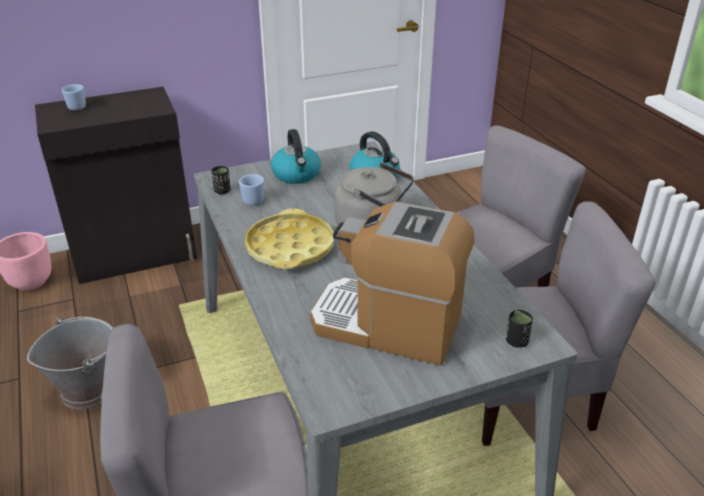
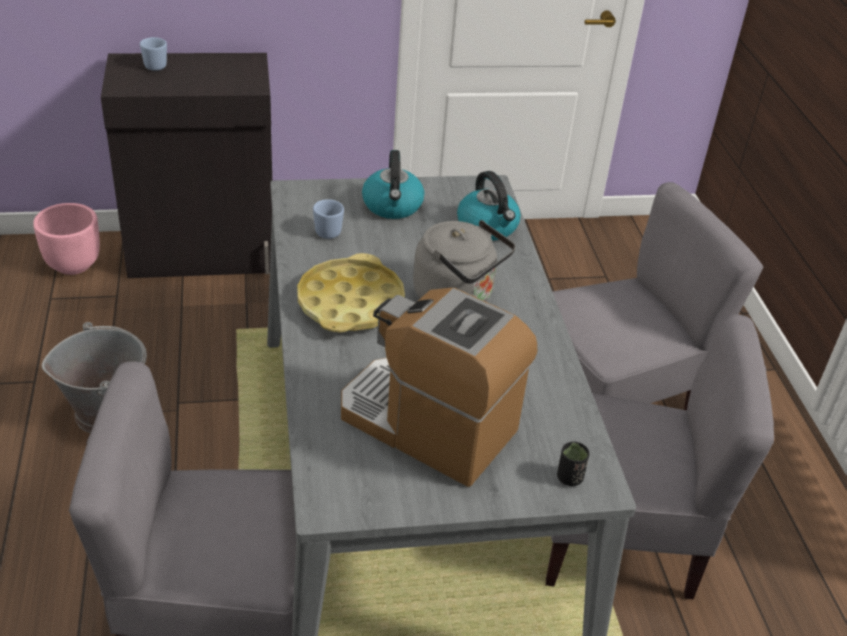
camera: 10 degrees right, 5 degrees up
(222, 191) = (296, 211): black cup -> none

